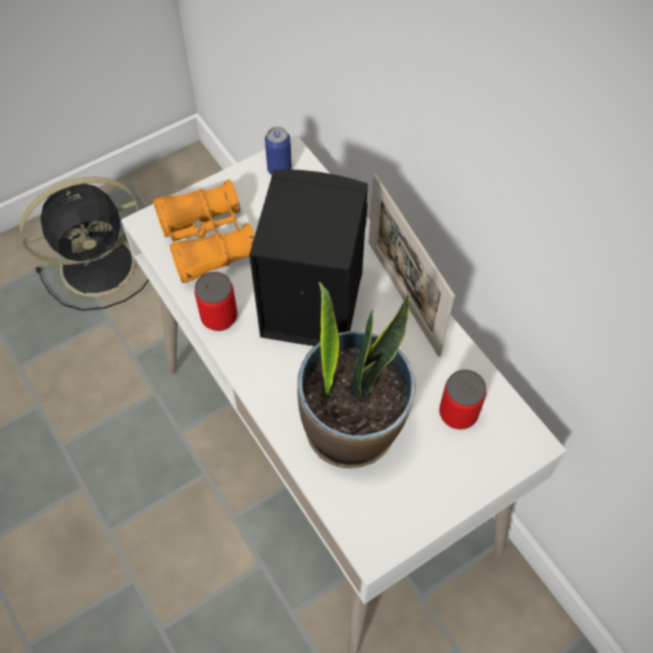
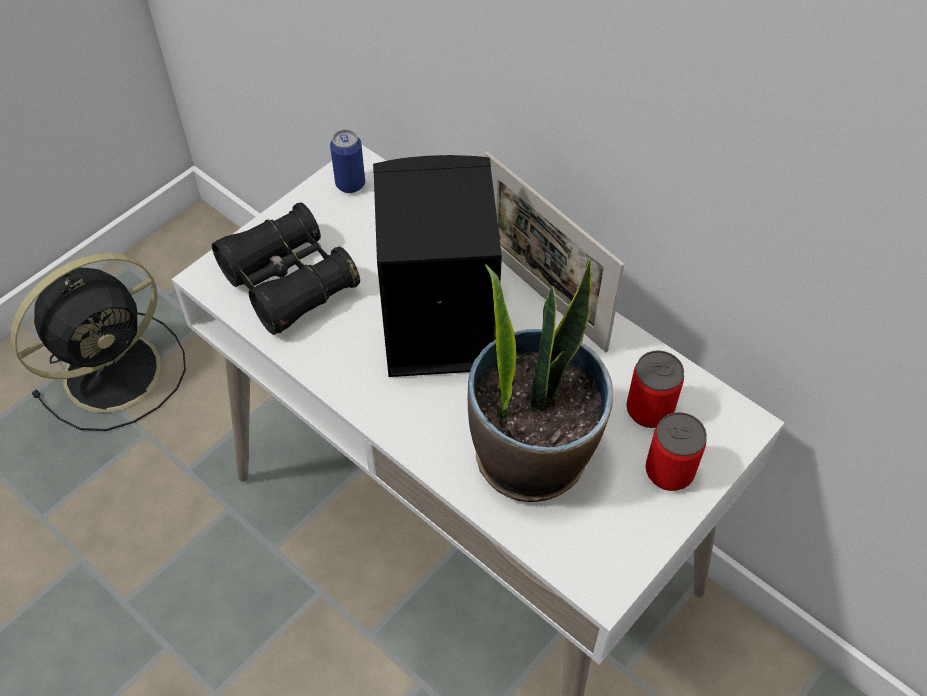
camera: 15 degrees left, 5 degrees down
(207, 241) = (288, 282): orange binoculars -> black binoculars
(219, 317) = (330, 365): can -> can (669, 471)

